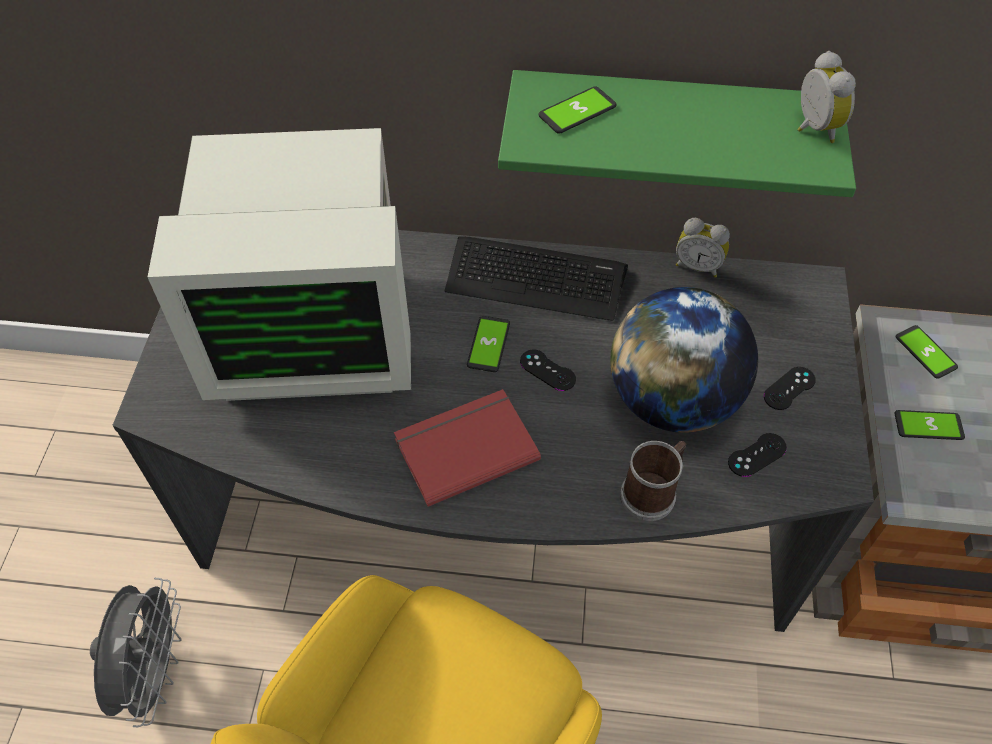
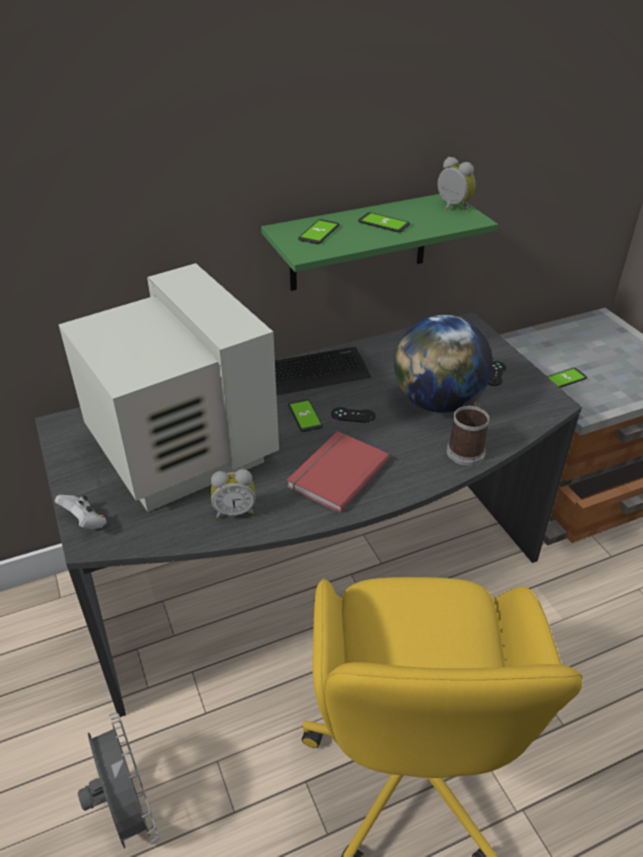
camera: 30 degrees left, 15 degrees down
(160, 381) = (85, 522): none -> white game controller
(313, 329) = (179, 451): monitor -> monitor turned 90 degrees counterclockwise
(698, 266) = (395, 336): alarm clock -> alarm clock (235, 511)
(757, 455) = (506, 410): black game controller -> none
(925, 352) = (535, 347): phone -> phone (383, 223)

